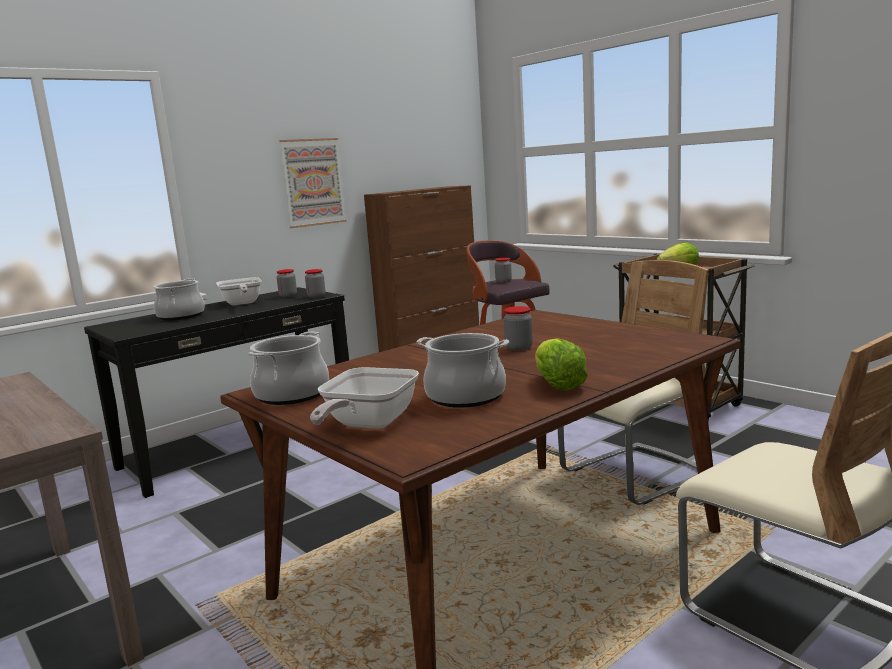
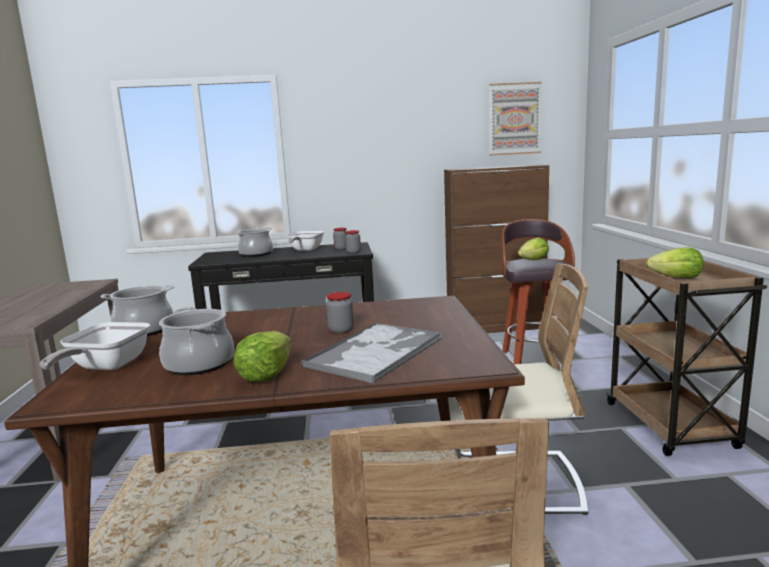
camera: 35 degrees right, 0 degrees up
(313, 182) = (397, 158): picture -> picture (514, 119)
(367, 425) = (105, 367): frying pan -> frying pan turned 45 degrees counterclockwise
(503, 281) = (533, 260): jar -> lettuce
(598, 352) = (376, 352): none -> tray

